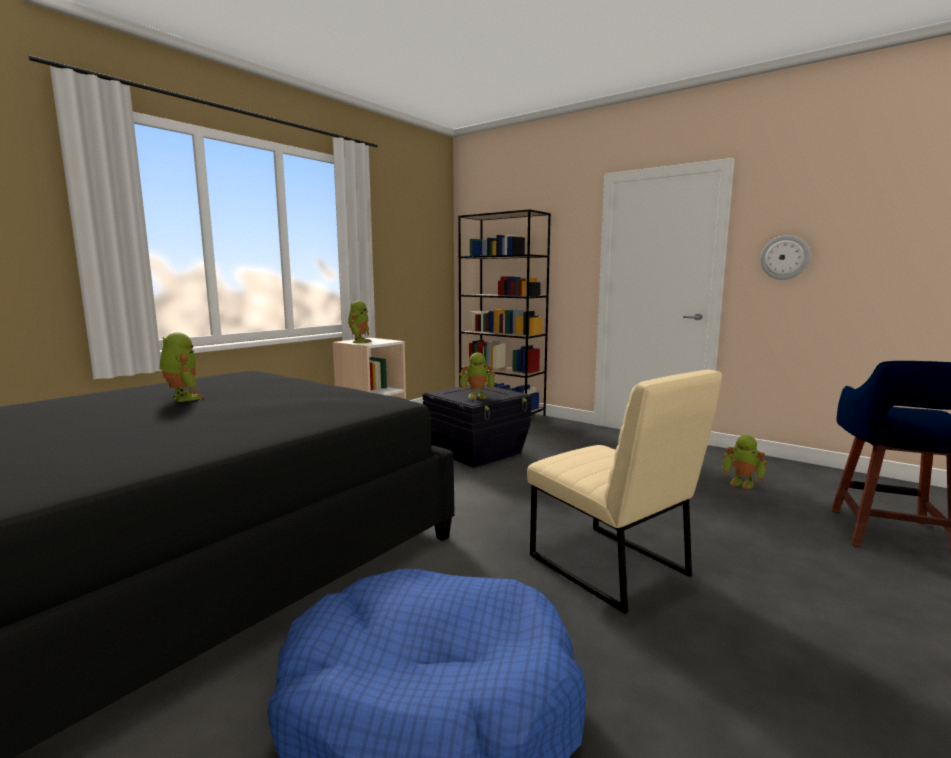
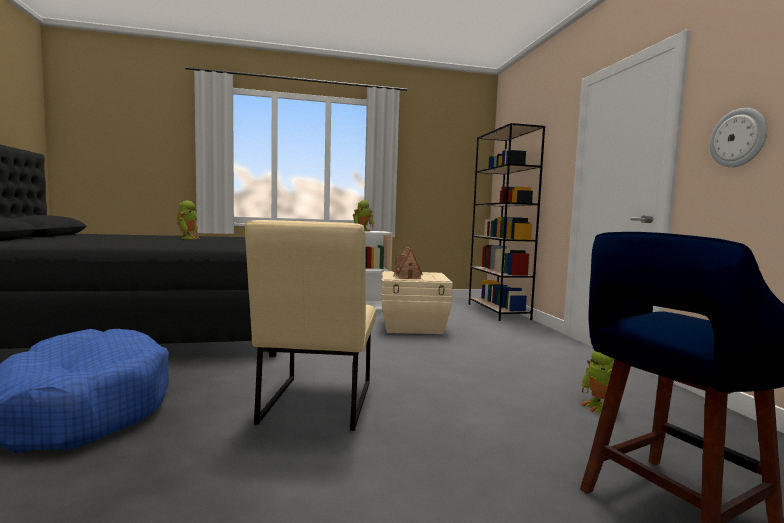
camera: 40 degrees right, 5 degrees down
(477, 396) = (407, 276): toy robot -> toy house
(477, 452) = (413, 326): black storage box -> beige storage box

